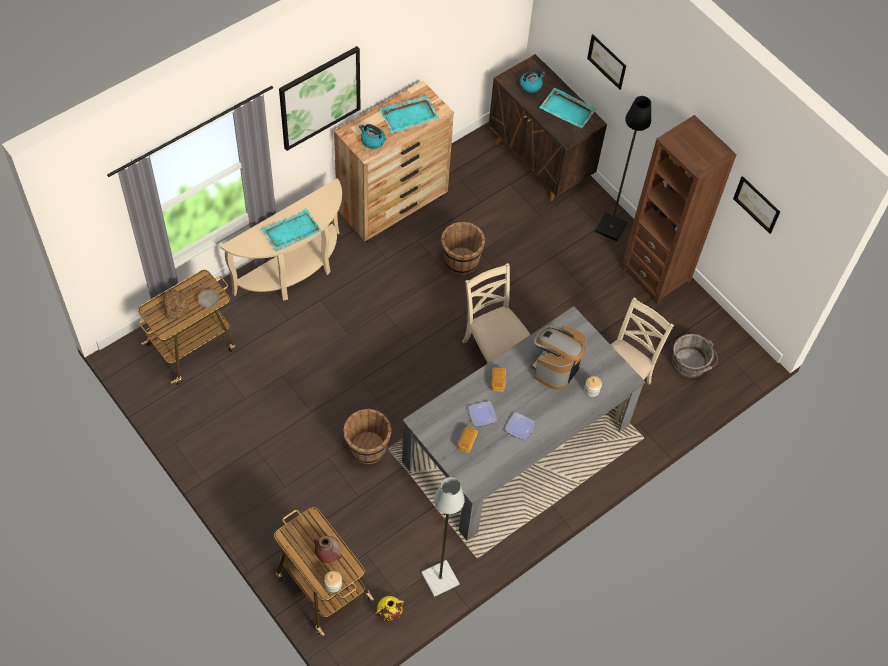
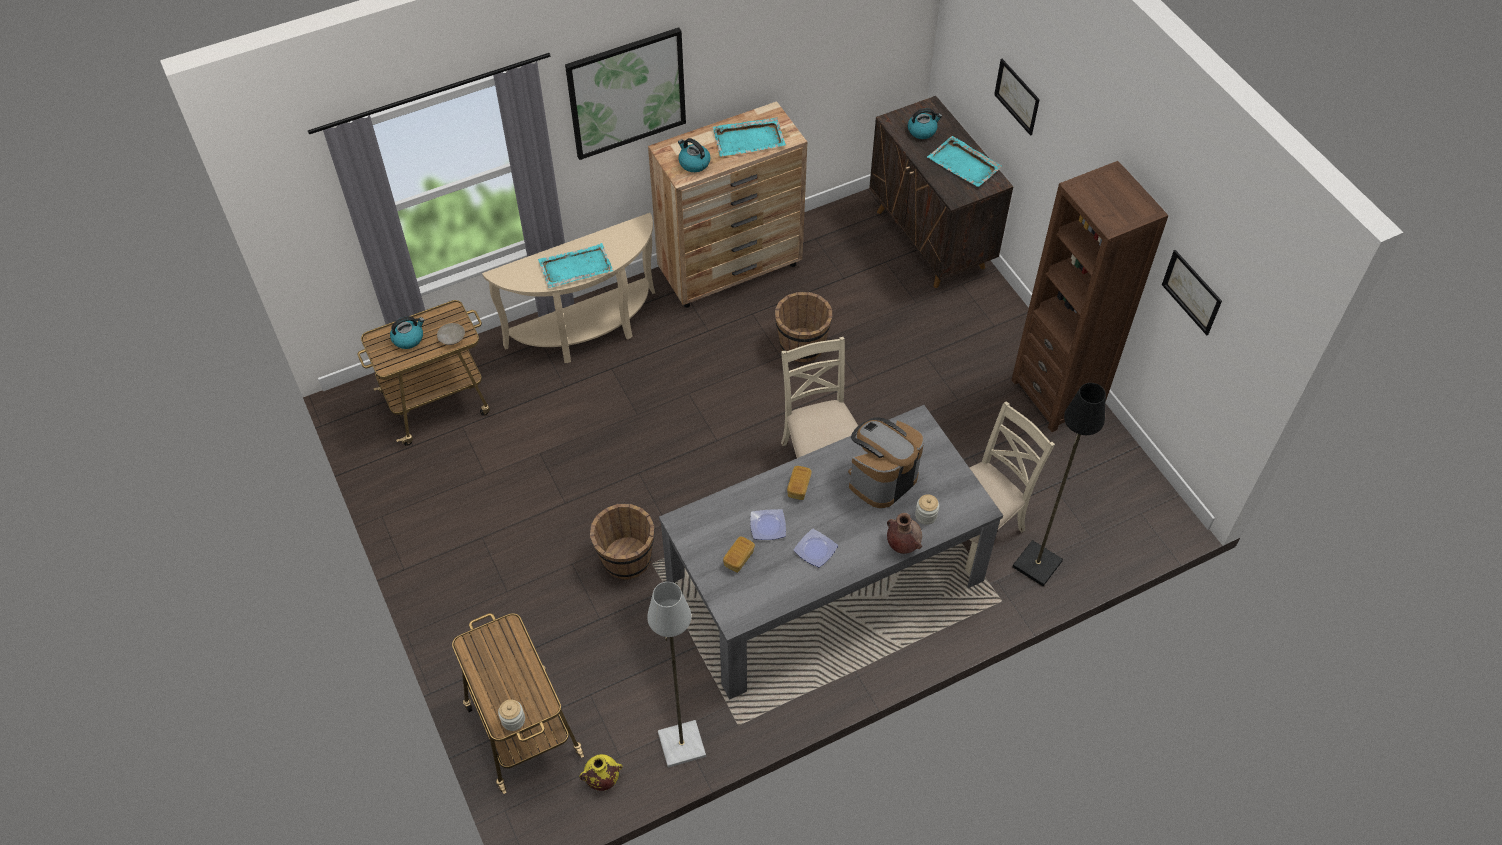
camera: 15 degrees right, 5 degrees down
(175, 306) = (408, 338): bread -> kettle
(327, 553) = (517, 677): brown vase -> brown vase (902, 544)
(611, 228) = (1007, 330): black floor lamp -> black floor lamp (1037, 565)
(690, 364) = (1084, 514): grey bucket -> none

